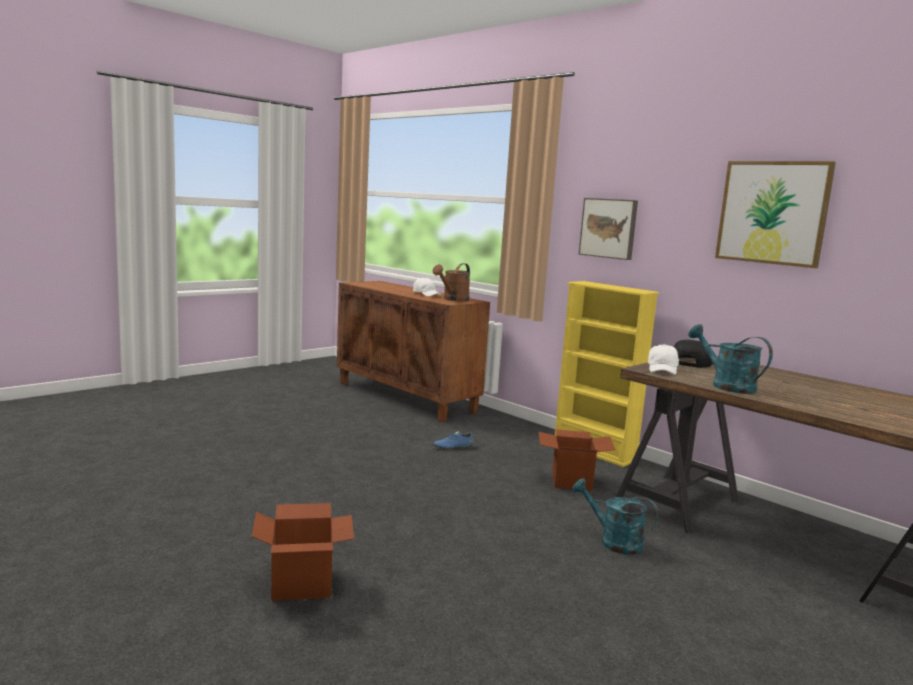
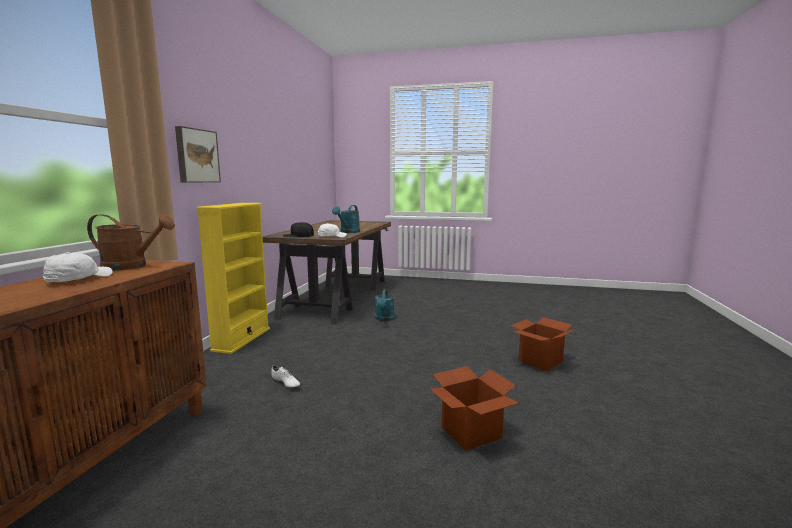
camera: 120 degrees left, 0 degrees up
(453, 447) = (285, 384): blue shoe -> white shoe
(572, 481) = (315, 336): cardboard box -> cardboard box (471, 432)
(772, 213) = (269, 145): picture -> none

